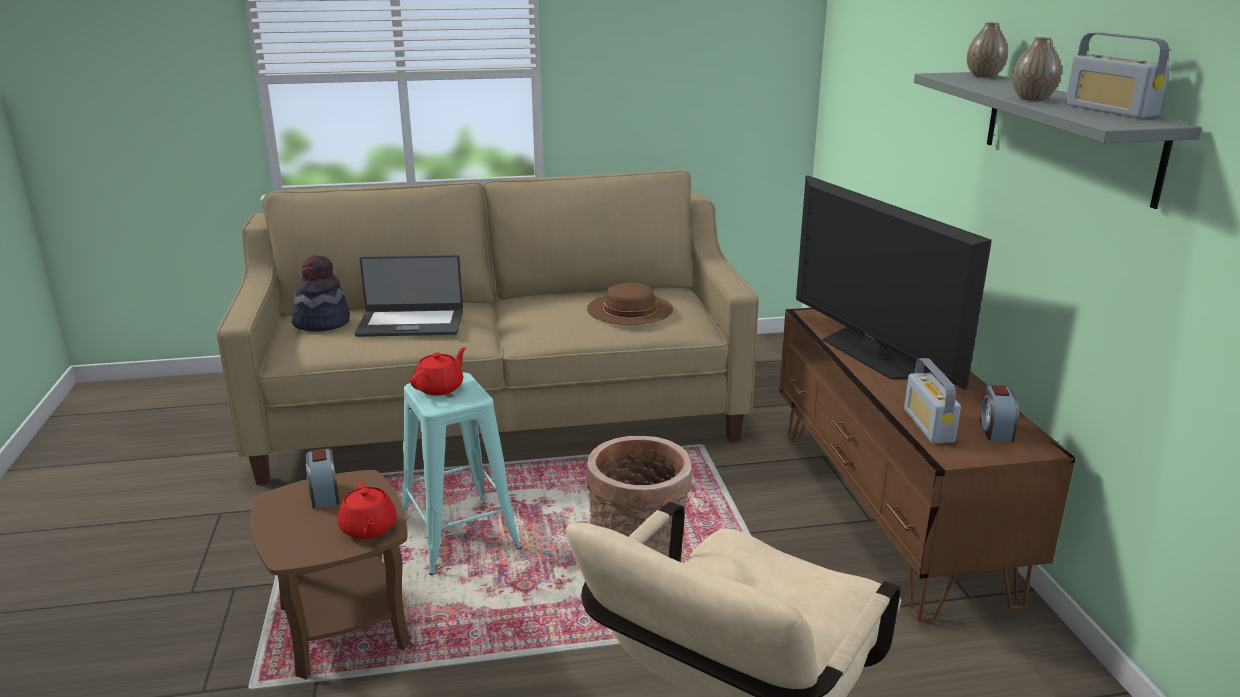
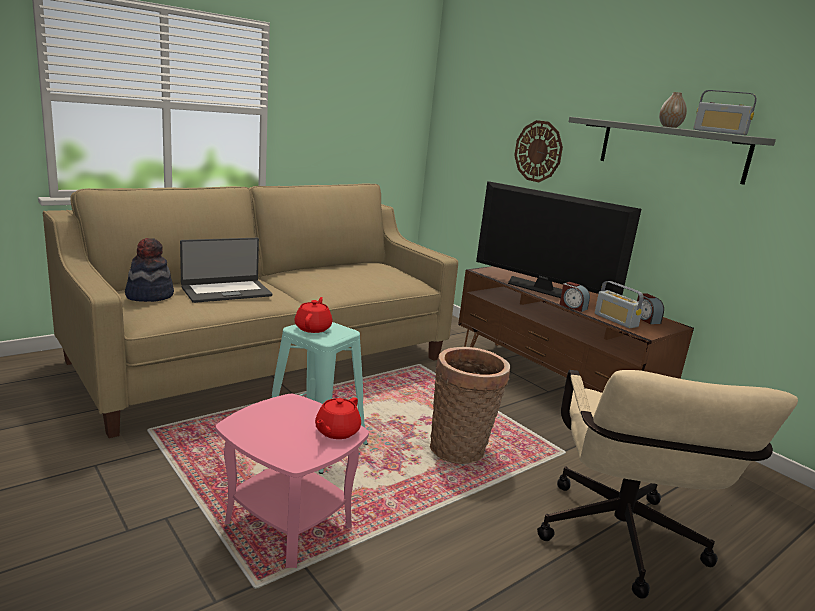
camera: 30 degrees left, 5 degrees down
(324, 494) = (273, 415): alarm clock -> alarm clock (572, 307)
(344, 627) = (289, 523): brown side table -> pink side table
(368, 529) = (336, 431): red teapot -> red teapot turned 75 degrees clockwise
(629, 309) = (370, 274): brown hat -> none
(923, 121) = (538, 151): none -> wall clock
(984, 76) = (606, 120): vase -> none

